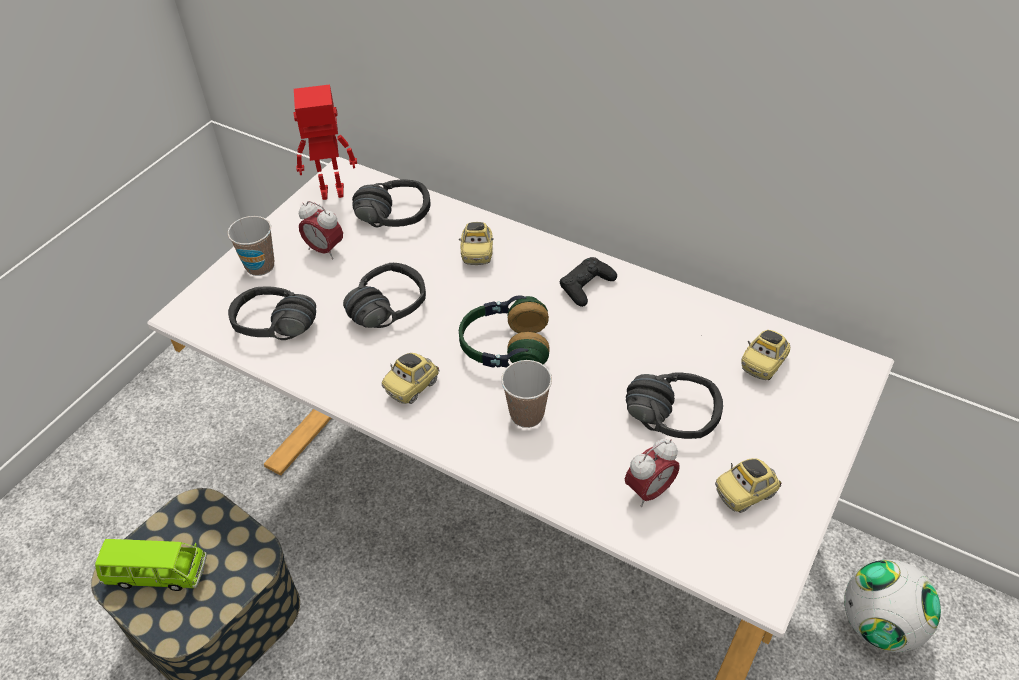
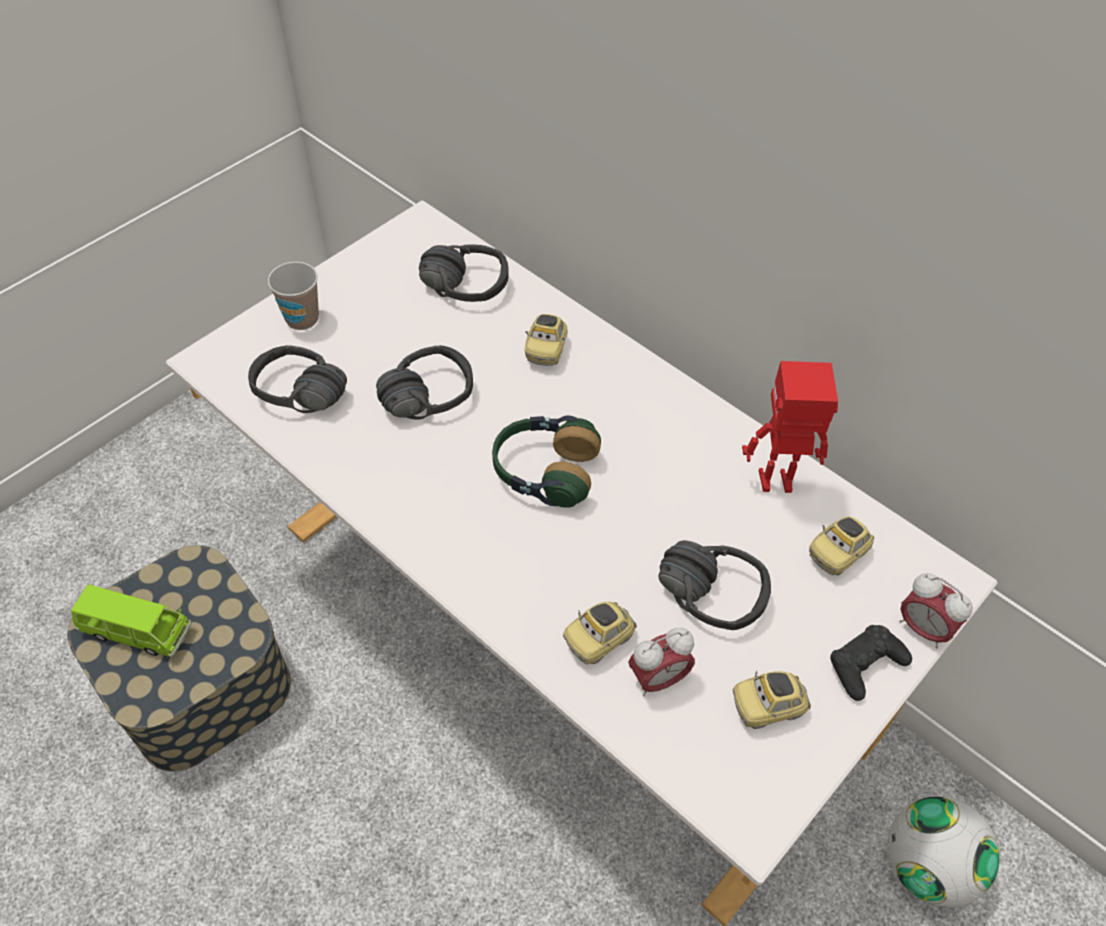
camera: 10 degrees right, 5 degrees up
(324, 250) = (377, 313): alarm clock -> alarm clock (922, 628)
(332, 193) = (404, 245): toy robot -> toy robot (776, 483)
(412, 387) = (429, 497): toy car -> toy car (599, 640)
(527, 415) = (546, 557): cup -> none
(586, 286) = (659, 415): black game controller -> black game controller (865, 665)

